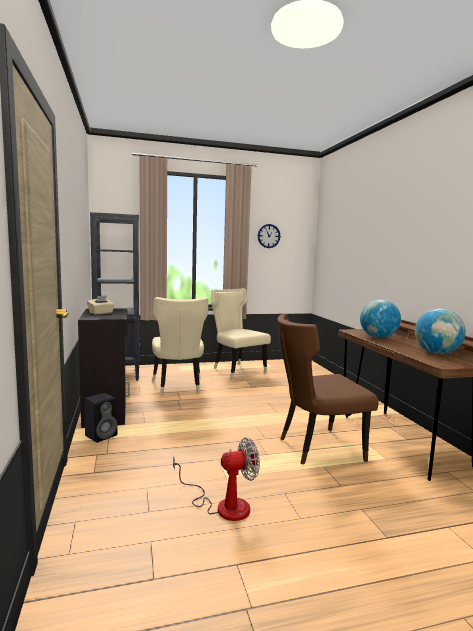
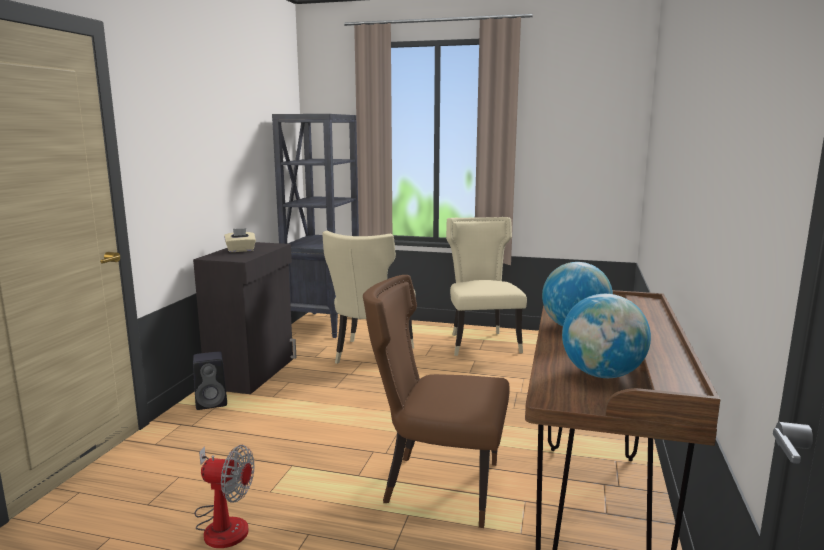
camera: 30 degrees right, 5 degrees up
(268, 236) = (557, 131): wall clock -> none

